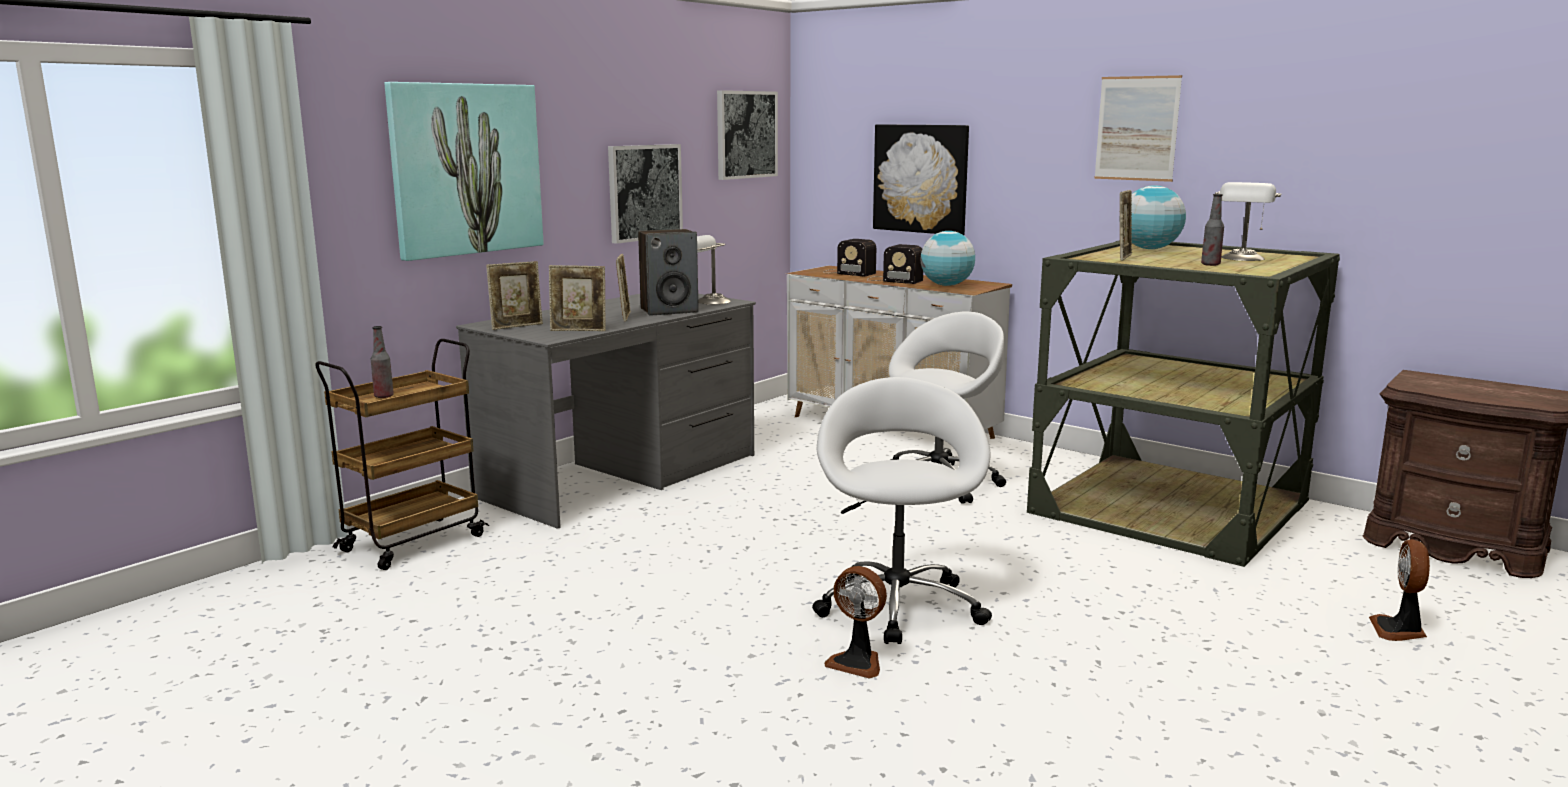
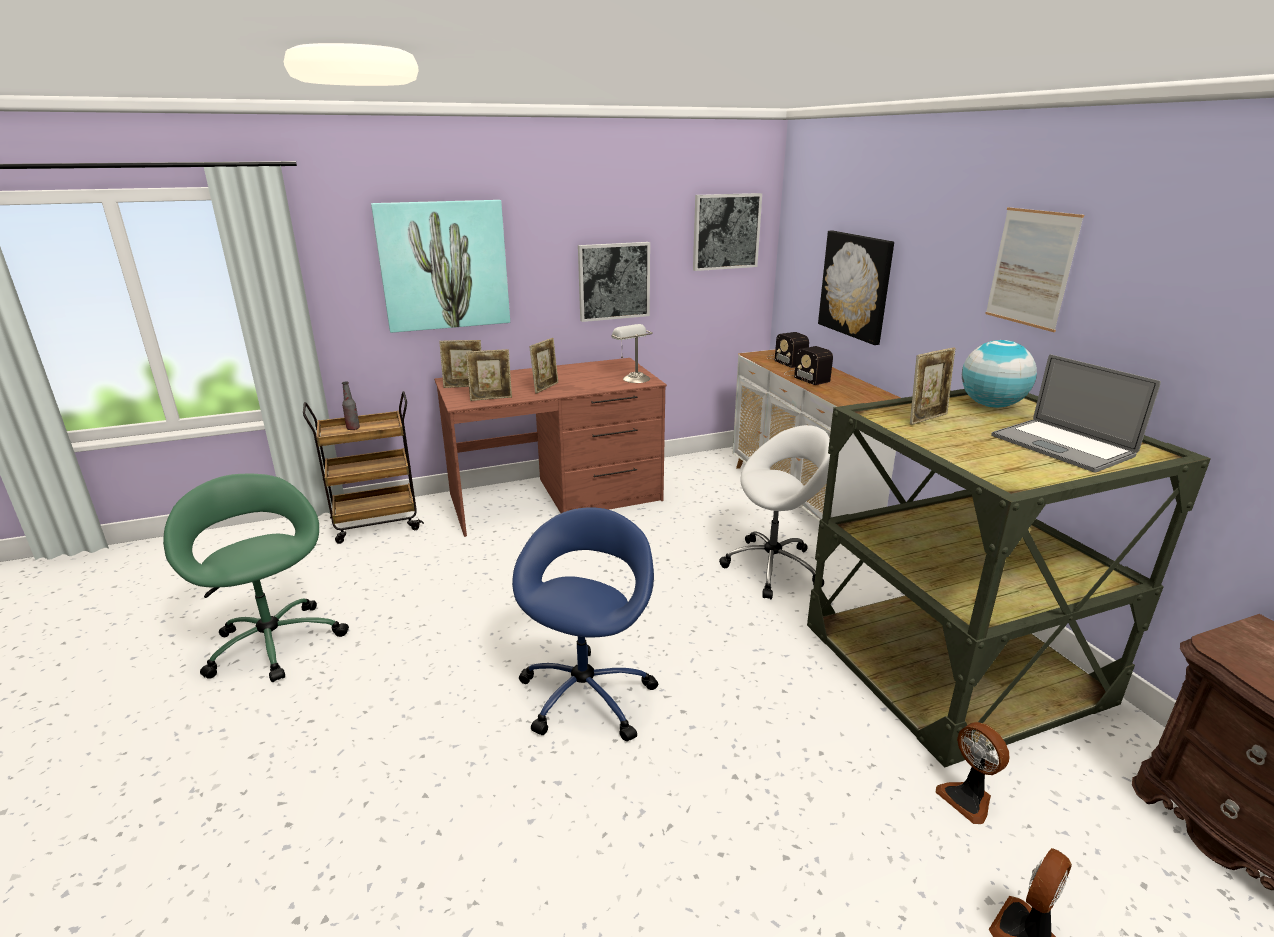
camera: 30 degrees right, 10 degrees up
(453, 670) = (274, 643): none -> green office chair
(579, 330) = (491, 398): picture frame -> picture frame turned 45 degrees counterclockwise
(622, 475) = (556, 497): grey desk -> brown desk
(669, 310) = (587, 385): speaker -> none
(857, 662) = (493, 741): fan -> fan (967, 798)
(898, 606) = (587, 694): white office chair -> blue office chair
(947, 285) = (840, 392): globe -> none
(1210, 264) = (998, 450): bottle -> none
(1242, 259) = (1061, 445): white table lamp -> laptop

